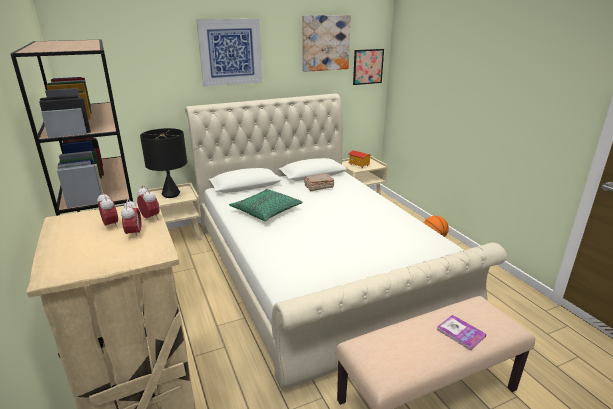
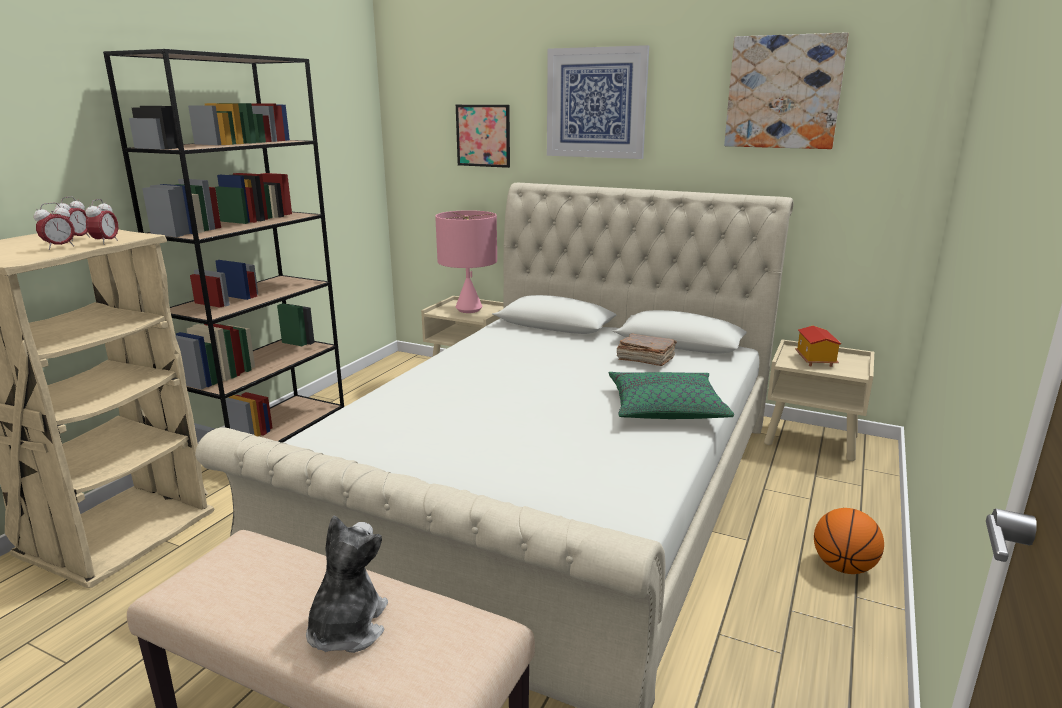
camera: 50 degrees right, 5 degrees down
(171, 195) = (469, 310): black table lamp -> pink table lamp
(266, 211) = (504, 358): green pillow -> green pillow (665, 409)
(368, 66) = (892, 149): picture -> picture (483, 135)
(460, 333) = (346, 628): book -> plush toy

